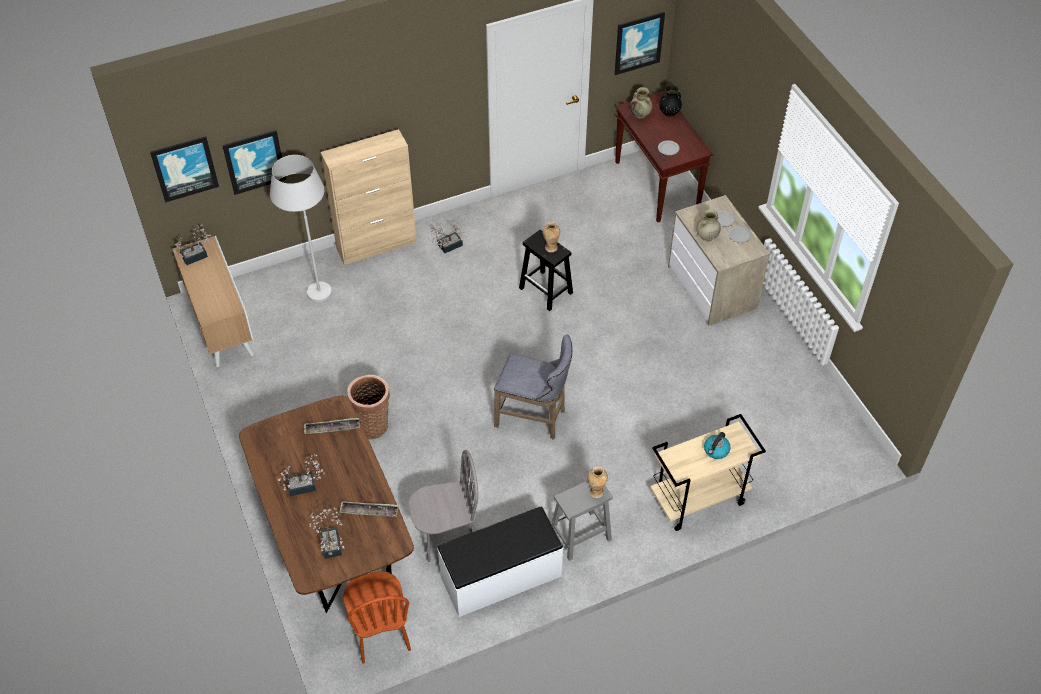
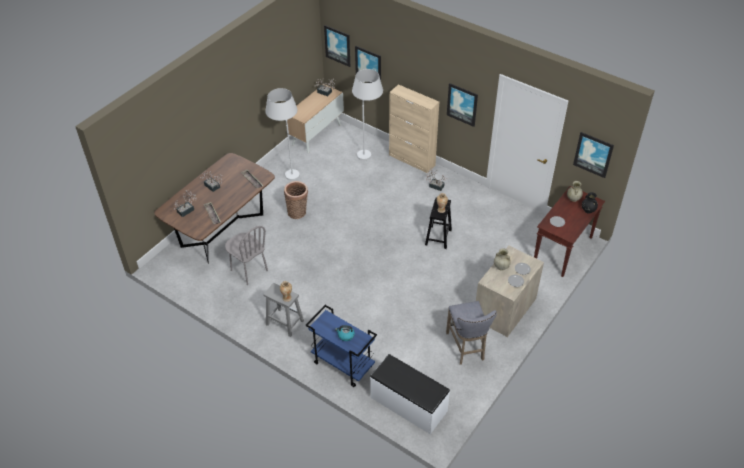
camera: 60 degrees right, 5 degrees down
(271, 397) = (288, 171): none -> white floor lamp
(381, 634) = (180, 272): brown chair -> none
(434, 108) = (462, 104): none -> picture
(501, 577) = (239, 302): white bench -> white bench (408, 404)
(534, 418) = (347, 271): grey stool -> grey stool (466, 348)
(698, 500) = (342, 365): beige cart -> blue cart

